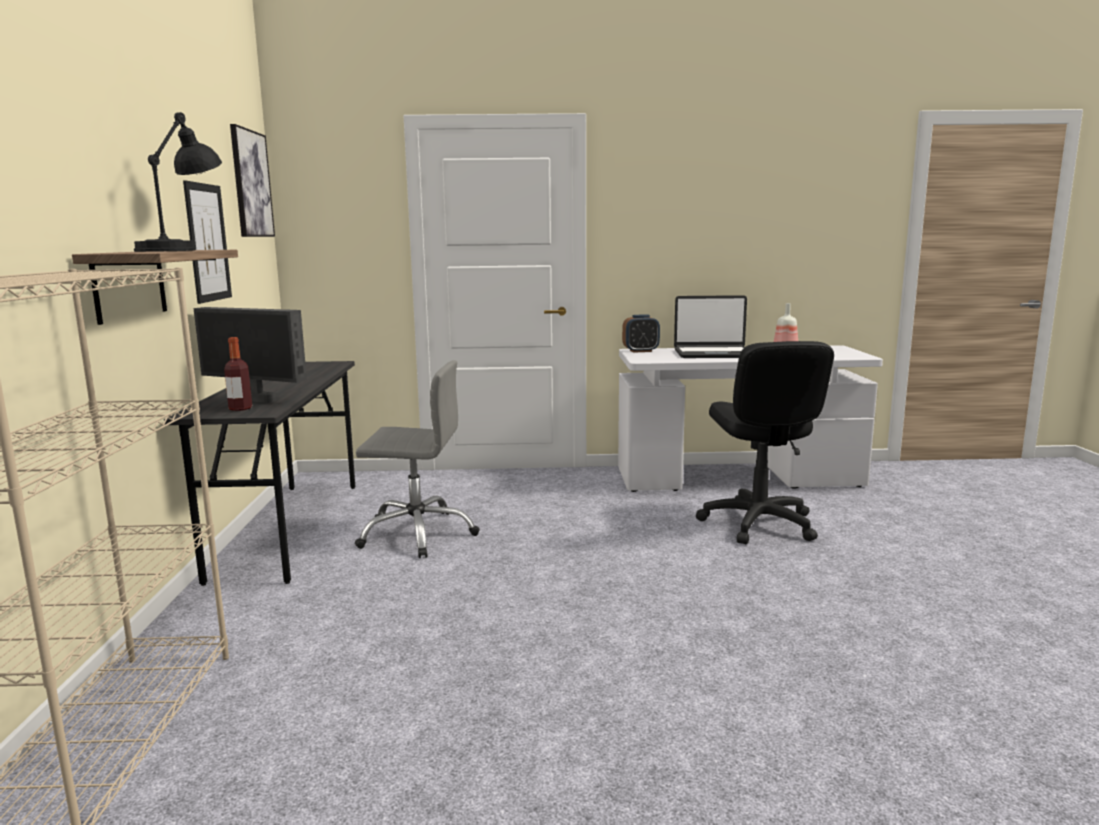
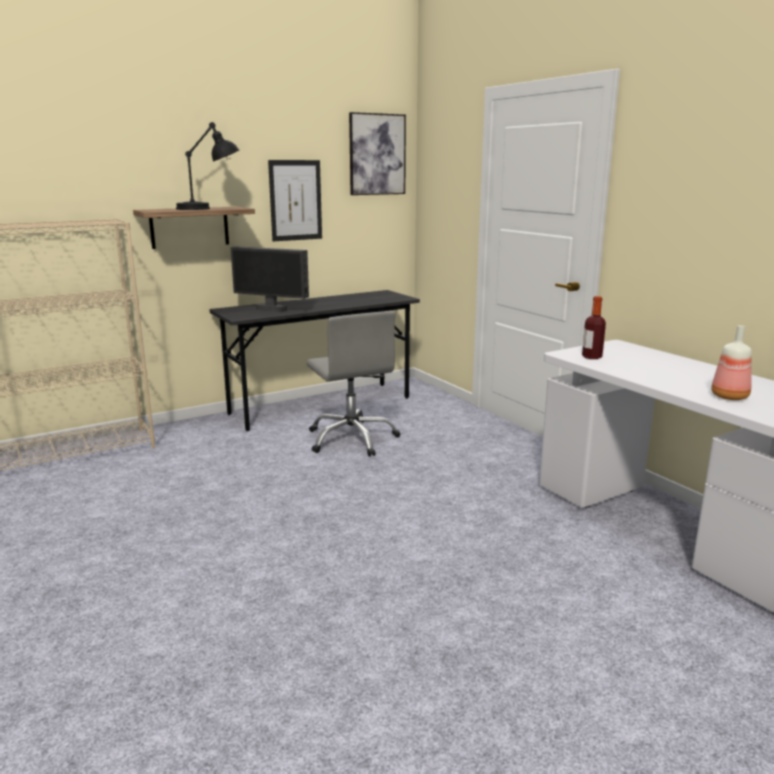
camera: 60 degrees right, 5 degrees up
(240, 408) = (245, 312): bottle -> bottle (591, 357)
(256, 399) = (272, 309): monitor -> monitor turned 60 degrees counterclockwise
(640, 351) = (618, 346): alarm clock -> none
(713, 354) = (664, 369): laptop -> none
(758, 523) = (550, 568): black office chair -> none

